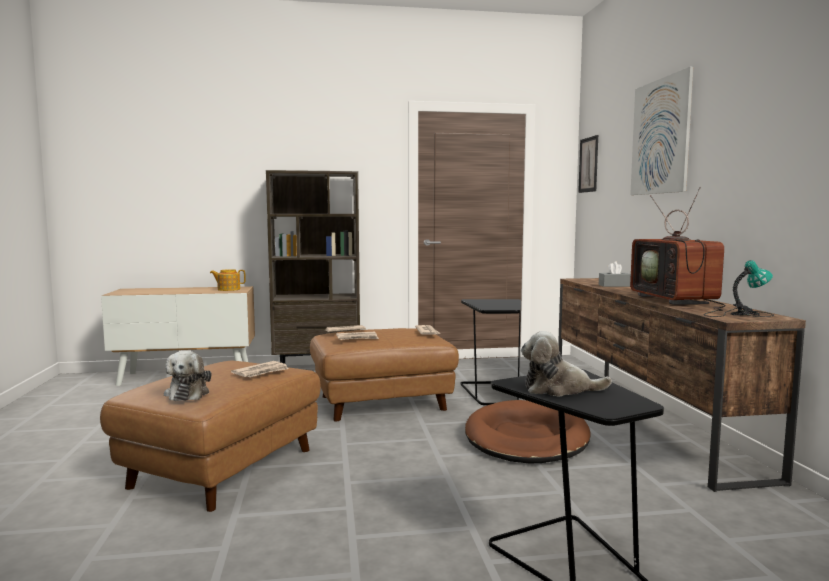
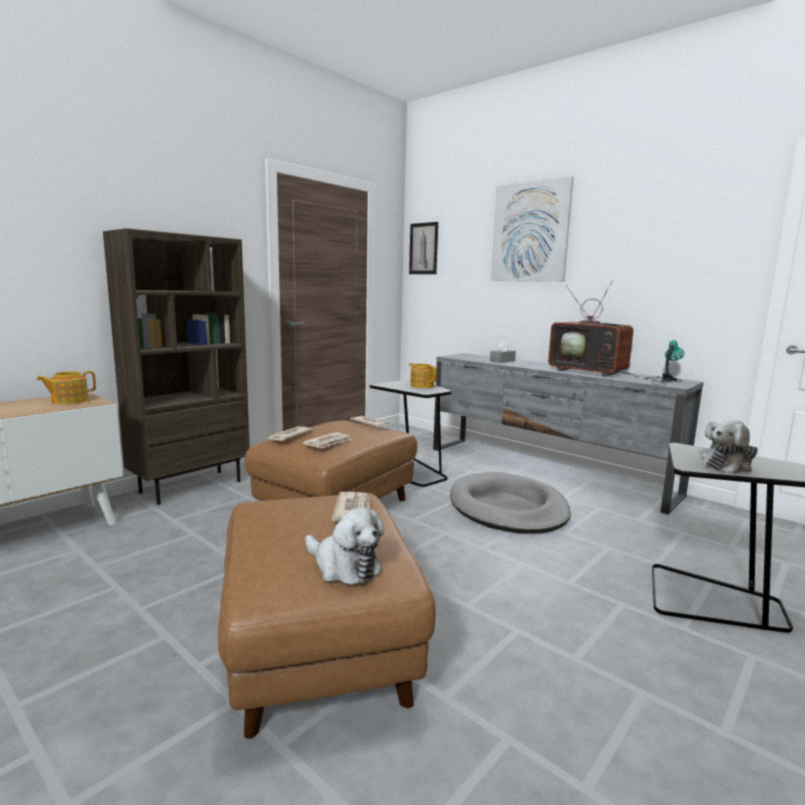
camera: 40 degrees left, 5 degrees up
(504, 304) = (422, 386): none -> teapot
(526, 438) = (508, 508): brown dog bed -> grey dog bed
(646, 421) = (546, 471): brown tv stand -> grey tv stand

